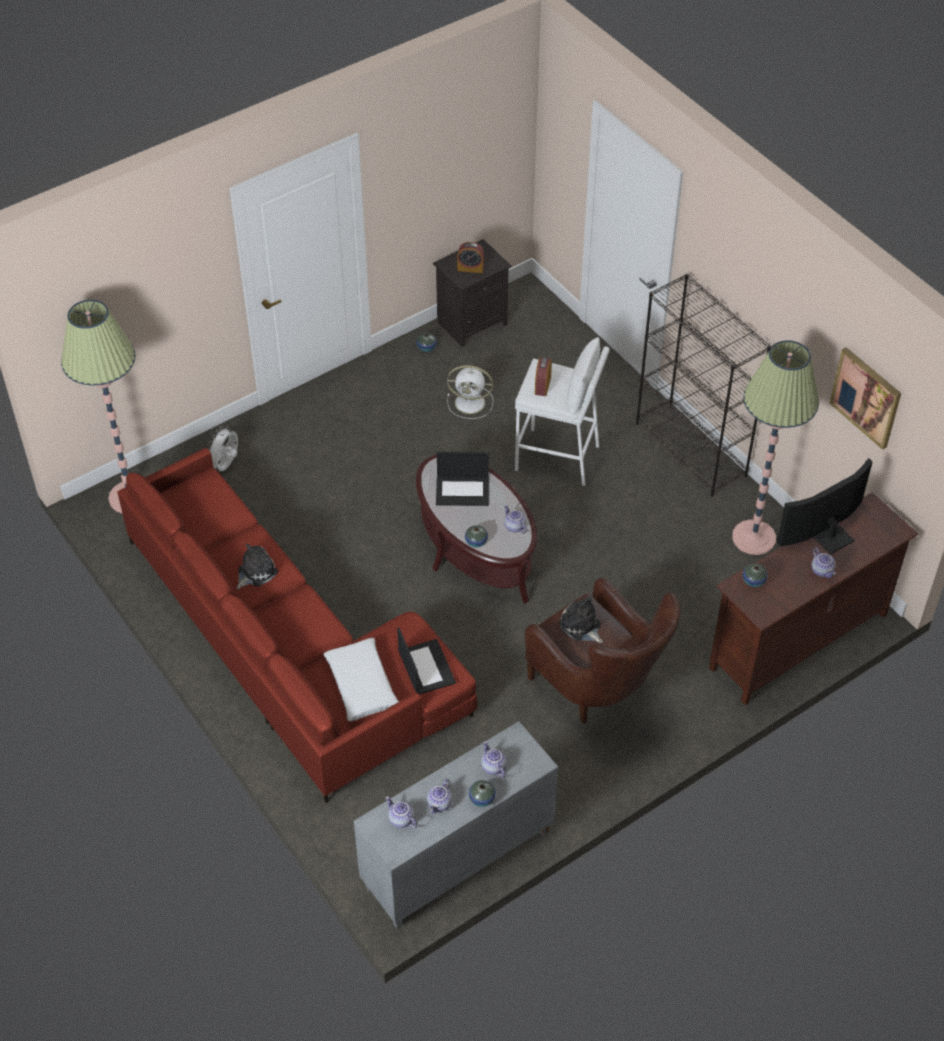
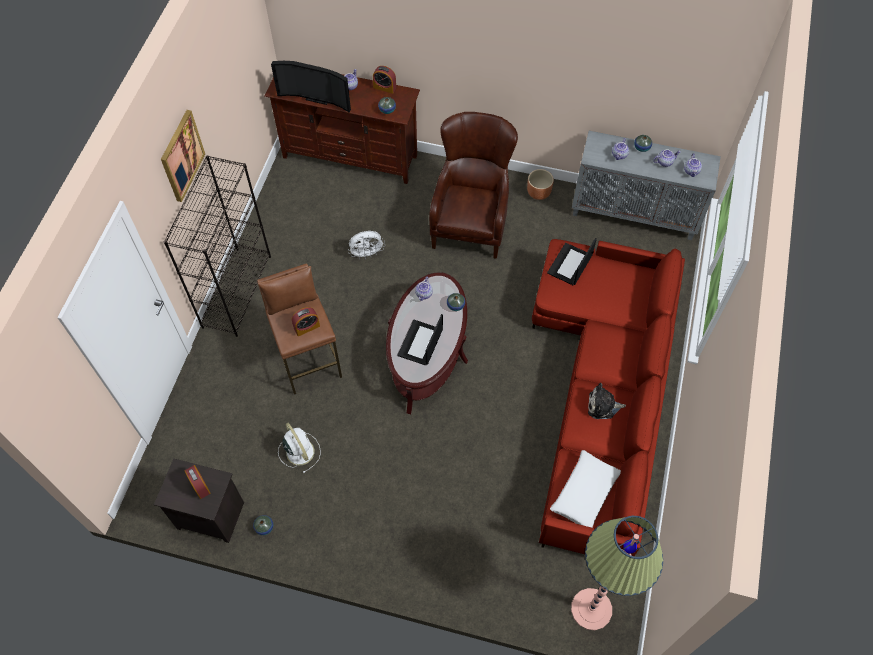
camera: 130 degrees left, 10 degrees up
(226, 465) = (502, 568): white fan -> white fan (367, 254)
(362, 685) = (614, 286): white pillow -> white pillow (584, 493)
(463, 490) = (420, 343): laptop -> laptop turned 120 degrees counterclockwise
(557, 458) = (308, 360): white stool -> brown stool
(579, 784) = (538, 193): none -> brown planter
(581, 626) = (468, 208): plush toy -> none
(754, 537) = (288, 217): floor lamp -> none
(792, 600) = (384, 87): none -> alarm clock
(866, 397) = (237, 61): picture -> picture (181, 156)

